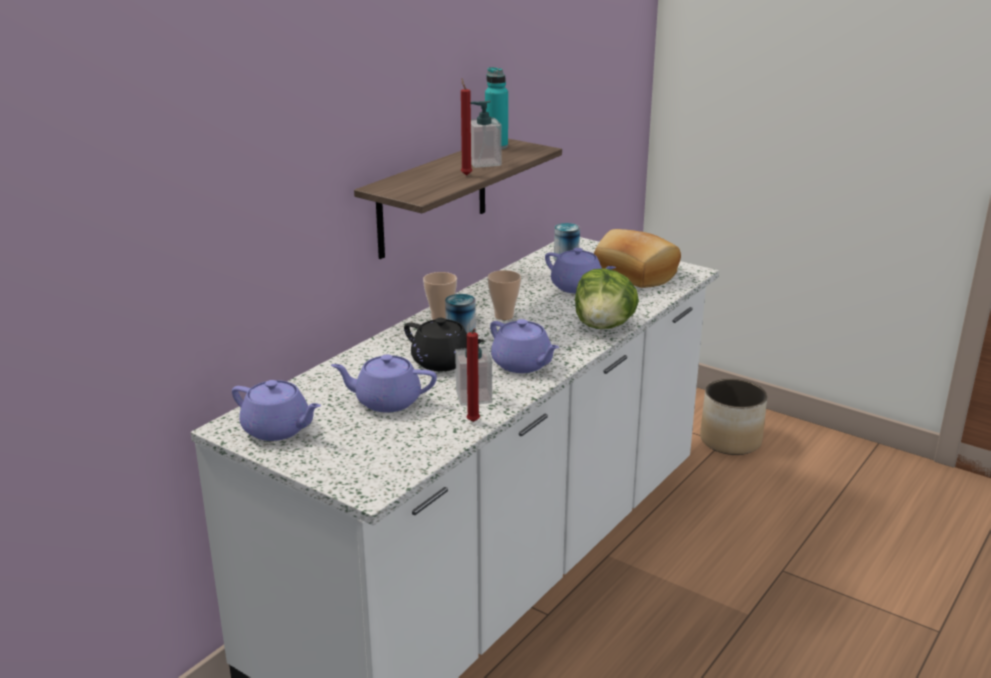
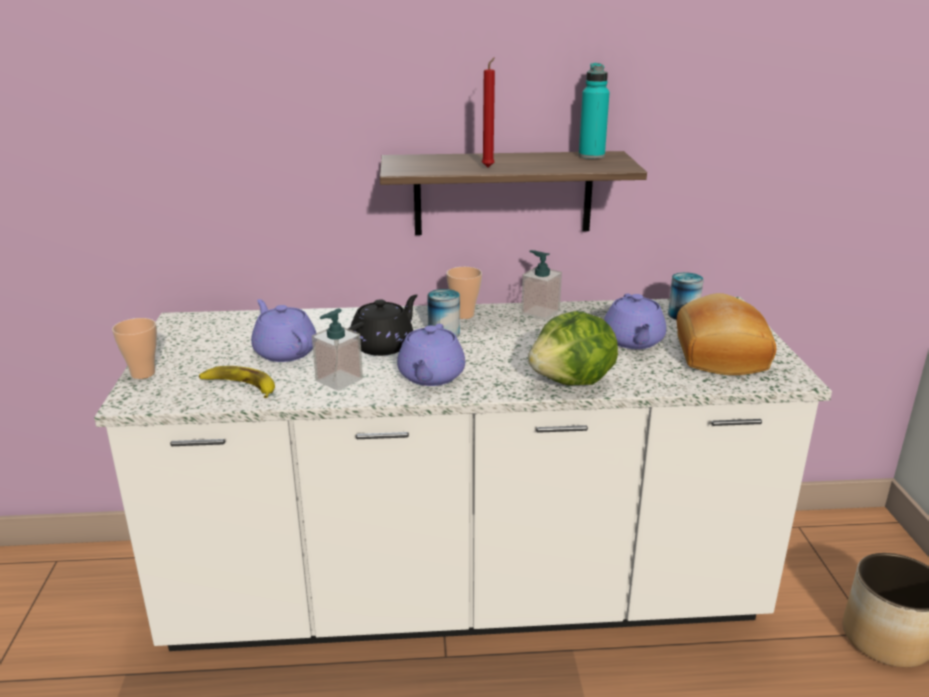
camera: 50 degrees right, 0 degrees up
(278, 429) = (193, 335): purple teapot -> none
(421, 437) = (240, 386): none -> banana
(443, 363) = (383, 346): black teapot -> black teapot turned 135 degrees counterclockwise
(473, 423) = (291, 397): red candle -> none
(484, 163) = (535, 163): soap dispenser -> soap dispenser (540, 312)
(504, 316) = (512, 335): cup -> cup (143, 373)

